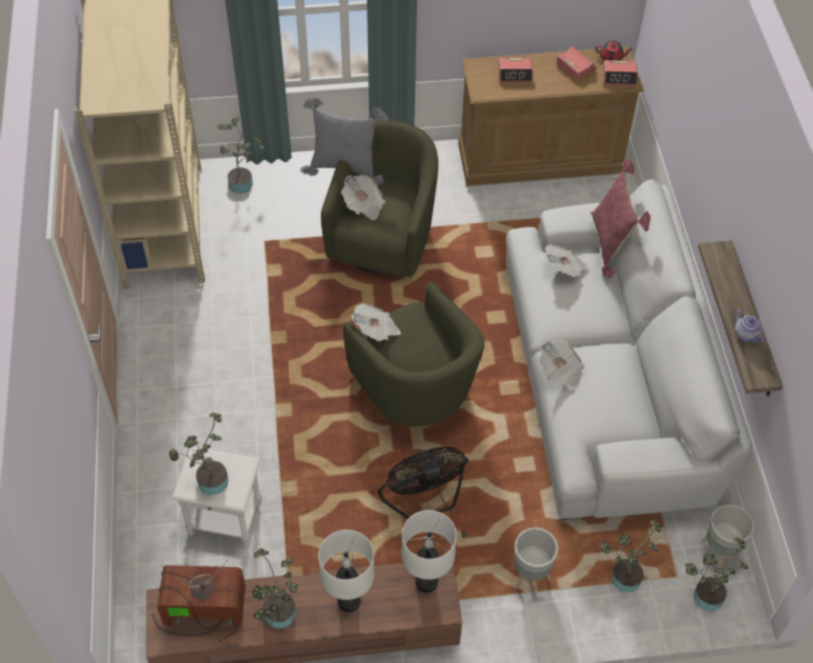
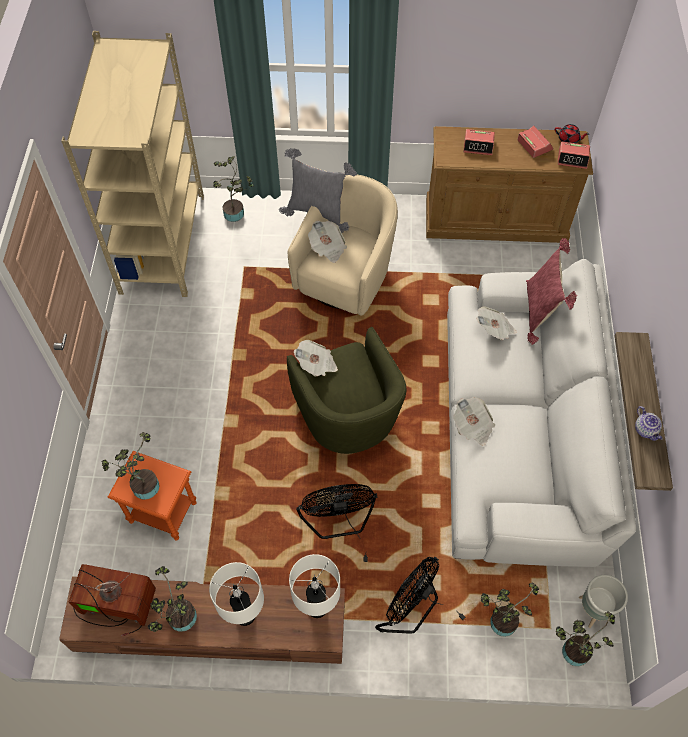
camera: 10 degrees right, 5 degrees up
(225, 516) = (163, 510): white side table -> orange side table
(383, 237) = (346, 276): green armchair -> beige armchair
(530, 576) = (418, 606): grey planter -> black fan

